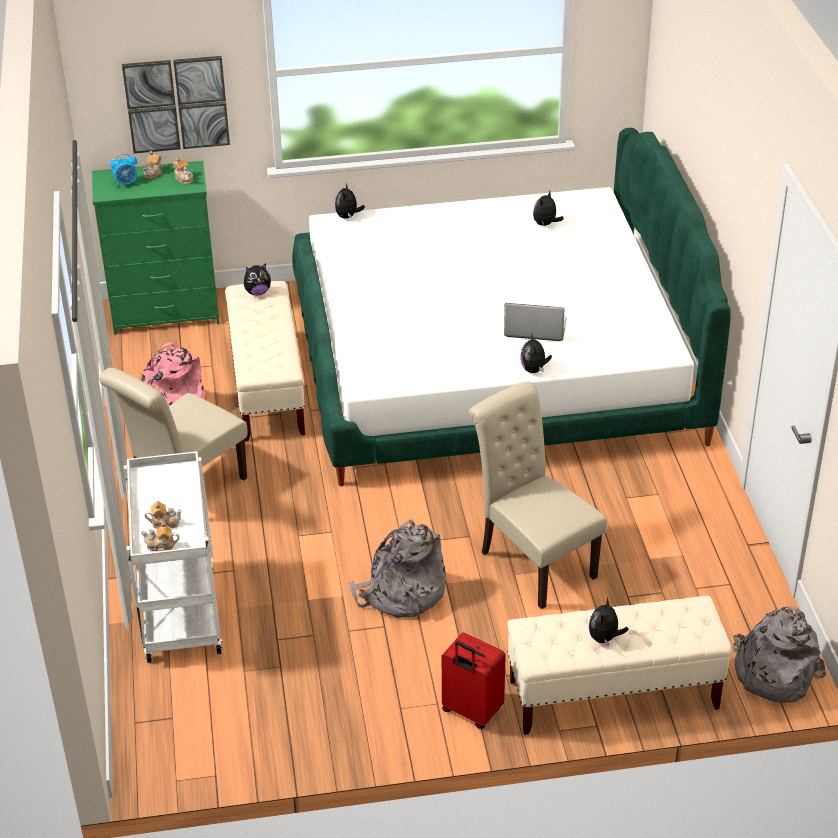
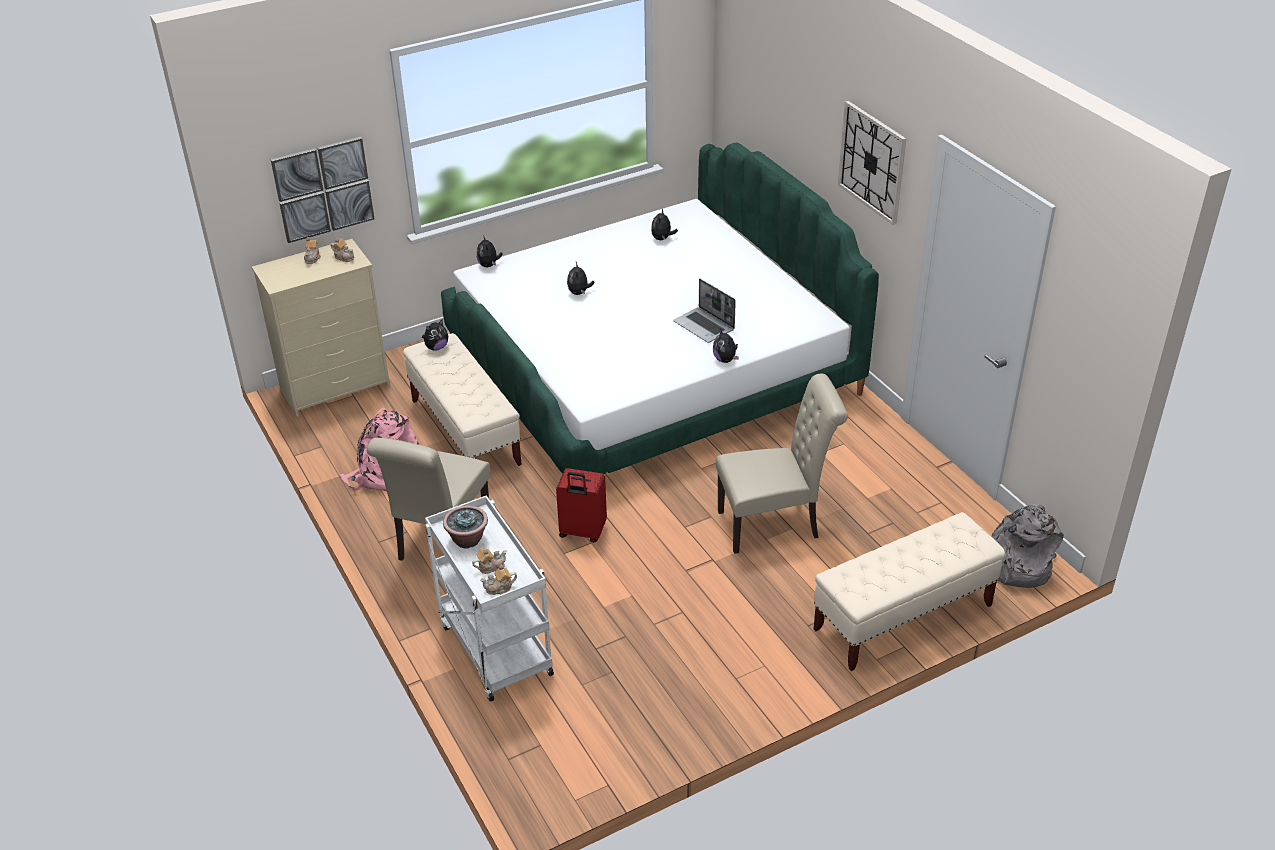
camera: 20 degrees left, 0 degrees up
(126, 183) = (292, 271): alarm clock -> none
(158, 491) = (467, 540): none -> potted plant
(167, 313) = (336, 387): green dresser -> beige dresser
(401, 593) = (681, 579): grey backpack -> none
(471, 711) = (796, 664): red suitcase -> red suitcase (582, 532)
(532, 561) = (774, 524): beige chair -> beige chair turned 135 degrees clockwise
(534, 329) = (705, 326): laptop -> laptop turned 120 degrees counterclockwise
(604, 638) = (904, 569): plush toy -> plush toy (579, 293)
(740, 181) = (872, 162): none -> wall clock

